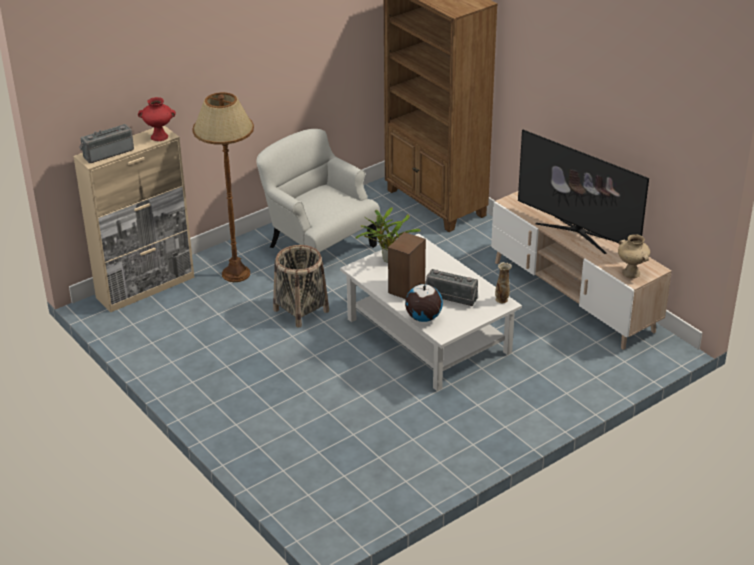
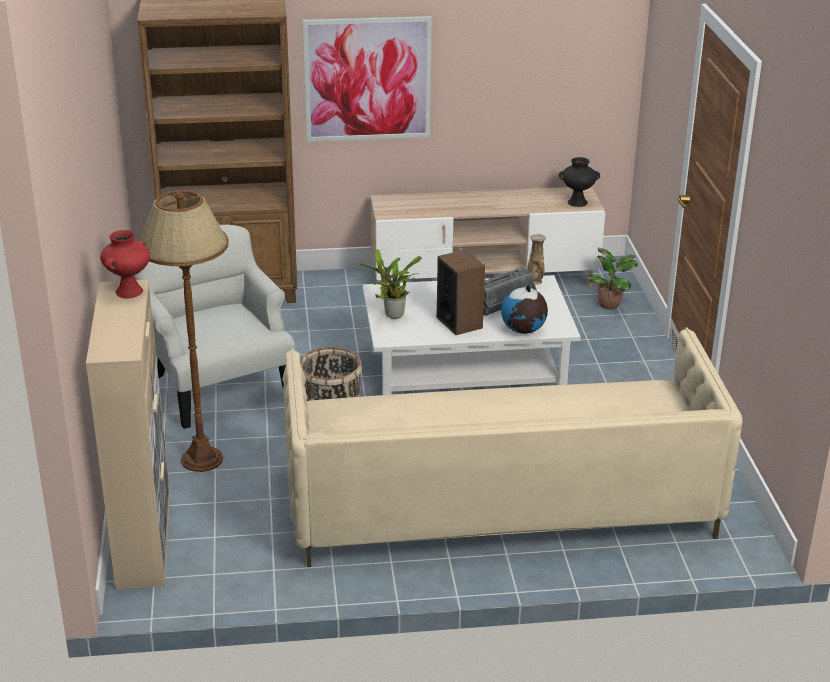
camera: 60 degrees left, 5 degrees down
(107, 153) = (117, 336): radio -> none
(287, 403) = (499, 504): none -> beige sofa
(318, 246) = (217, 385): white armchair -> white armchair turned 75 degrees clockwise
(541, 94) = (367, 79): none -> picture
(577, 232) = (482, 202): television -> none
(604, 367) = (610, 305): none -> potted plant
(631, 273) = (577, 202): beige vase -> black vase

